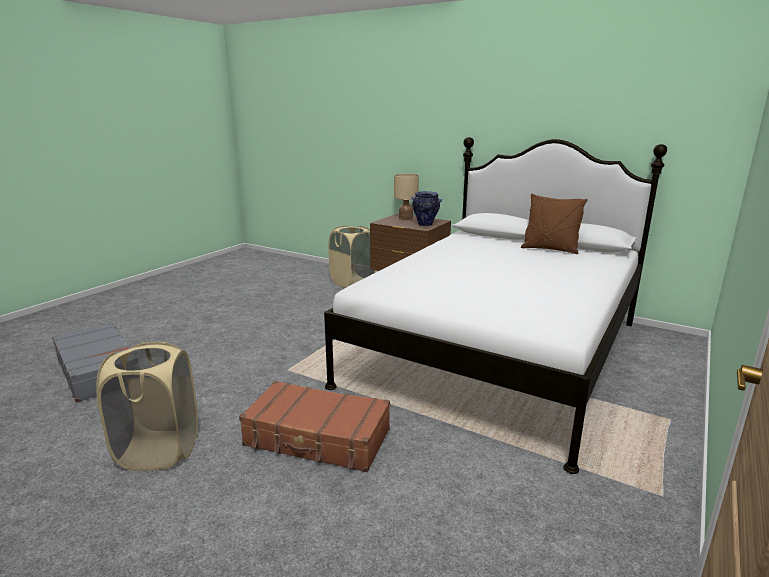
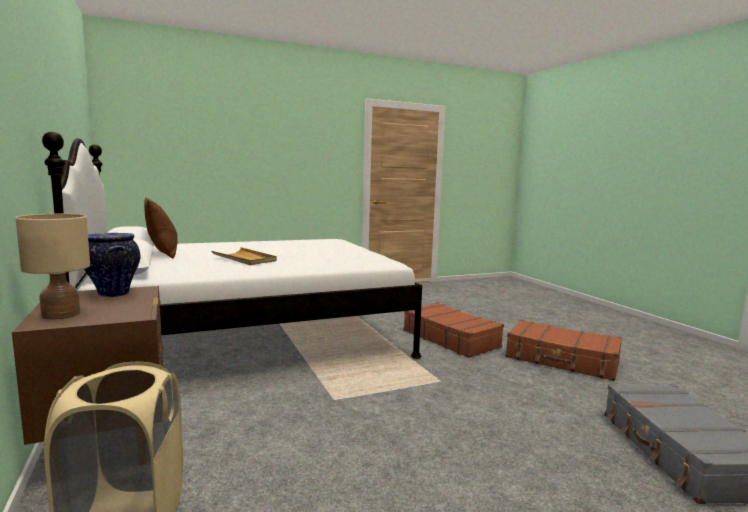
camera: 145 degrees left, 10 degrees down
(159, 450) = (562, 360): beige laundry basket -> brown suitcase
(476, 258) = (244, 259): none -> beige tray

